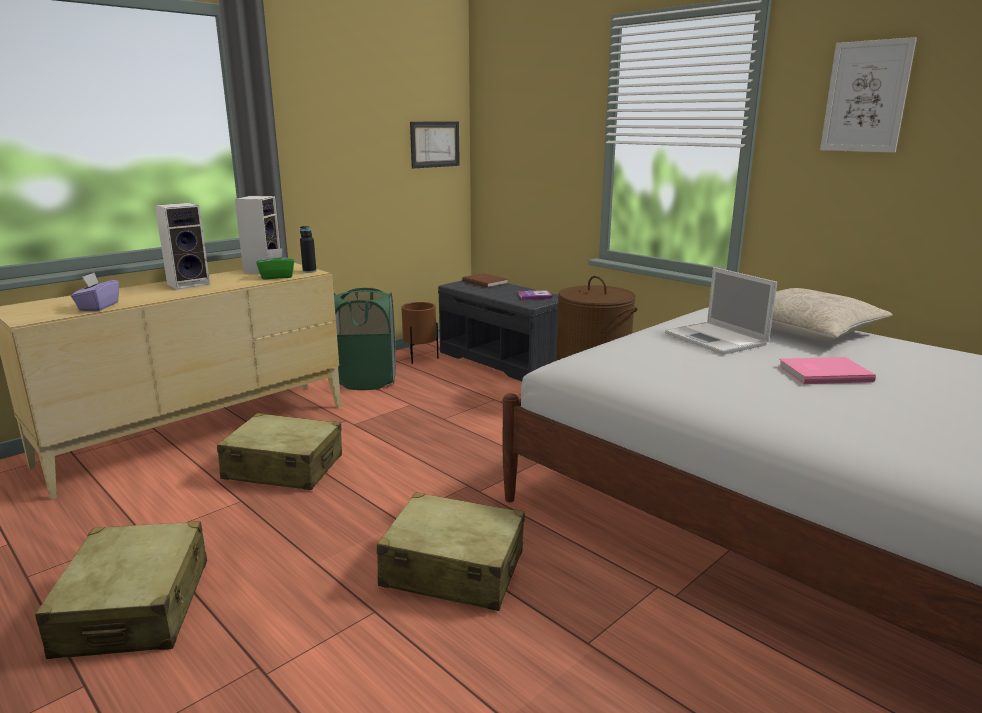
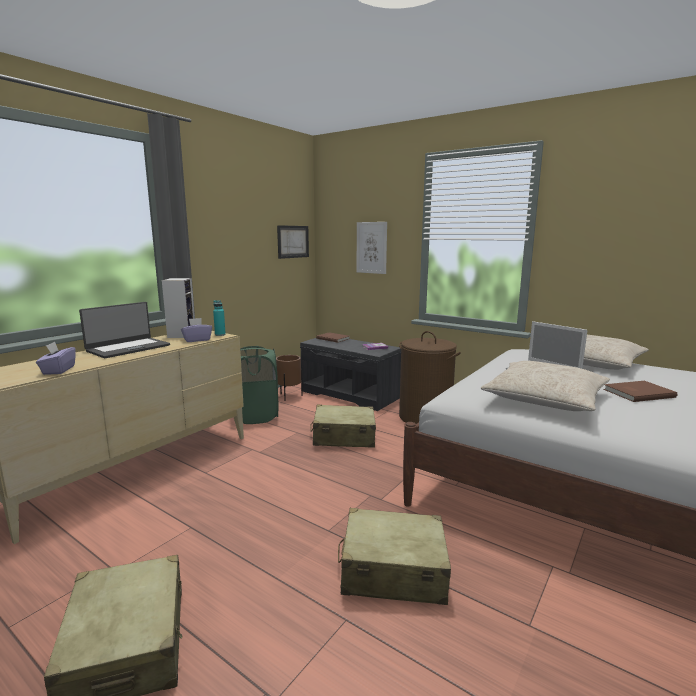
camera: 10 degrees left, 5 degrees down
(190, 284) = (128, 348): speaker -> laptop
(277, 277) = (197, 340): green tissue box -> purple tissue box
(284, 468) = (217, 494): beige suitcase -> beige suitcase (343, 437)
(309, 271) = (220, 335): black bottle -> turquoise bottle
(683, 372) = (545, 398): none -> beige pillow
(822, 373) = (637, 393): pink book -> brown book
(866, 97) = (614, 206): picture -> picture (371, 247)

